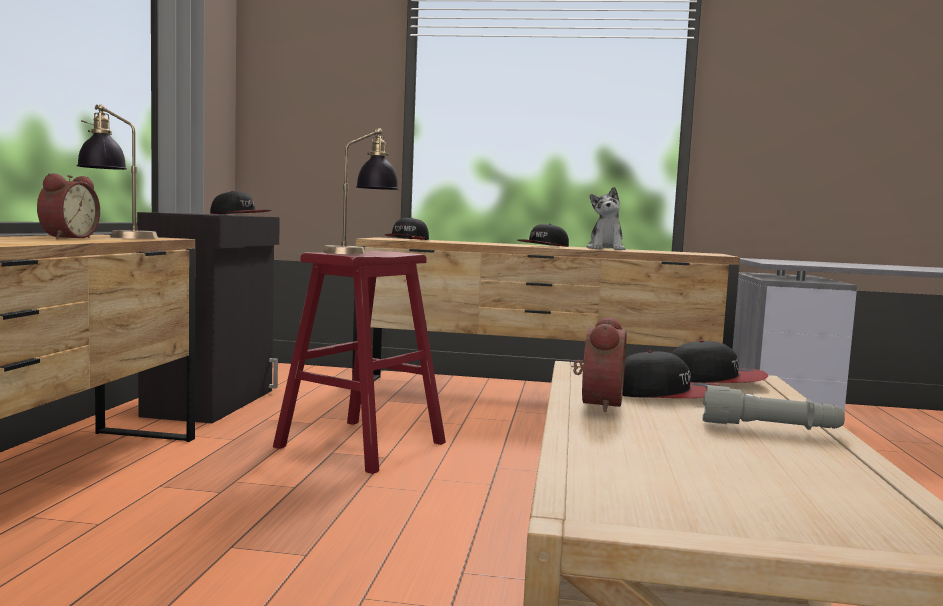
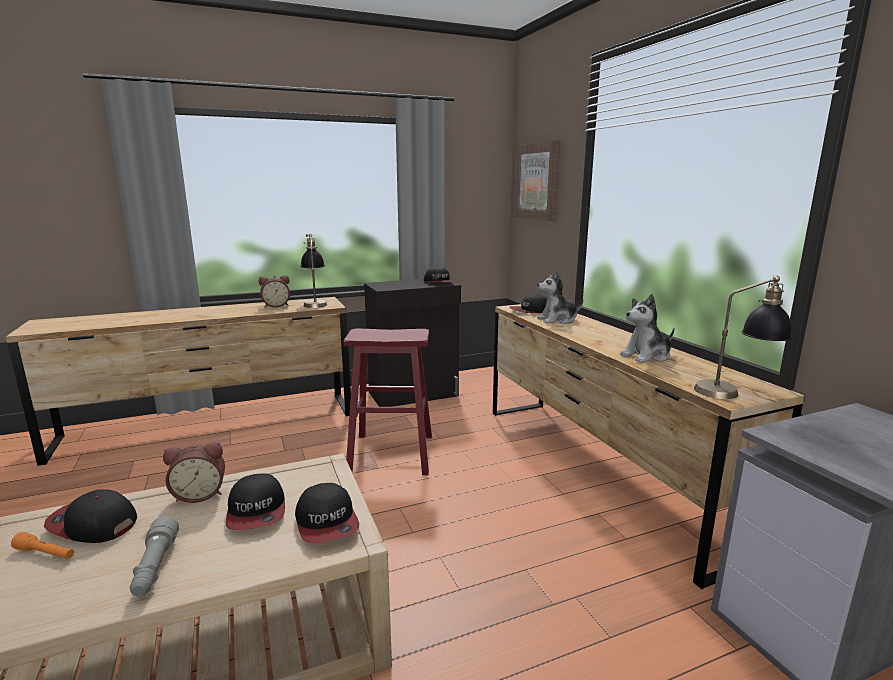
camera: 60 degrees right, 10 degrees up
(306, 91) = (537, 181): none -> picture
(360, 253) = (378, 334): table lamp -> table lamp (735, 393)
(457, 242) = (557, 320): none -> plush toy
(543, 246) = (604, 339): cap -> cap (92, 524)
(695, 470) = (46, 554): none -> orange flashlight

